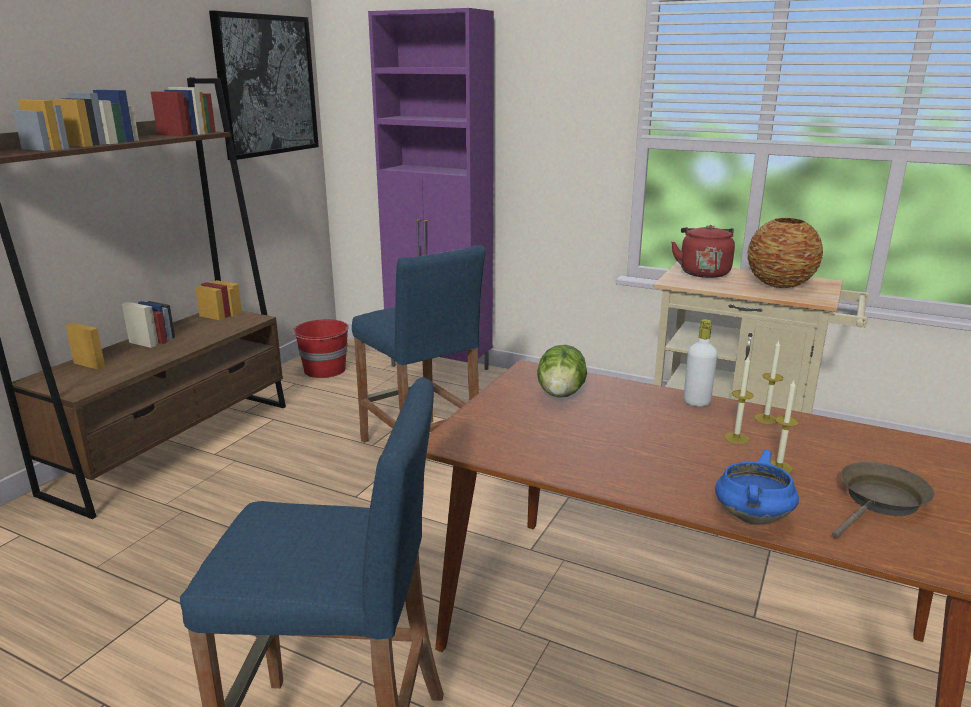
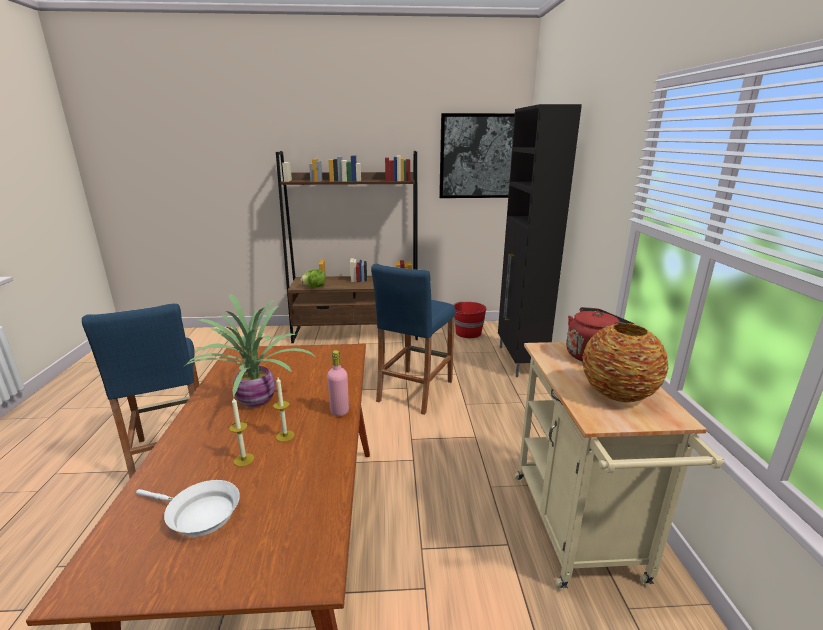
camera: 60 degrees right, 0 degrees up
(440, 368) = (520, 361): purple cabinet -> black cabinet
(561, 394) = (319, 365): lettuce -> lettuce (314, 287)
(634, 446) = (255, 401): none -> potted plant
(696, 402) = (339, 411): white bottle -> pink bottle
(751, 516) = (168, 457): blue cooking pot -> none
(766, 419) = (328, 444): candle -> none
(879, 502) = (199, 514): brown frying pan -> white frying pan

